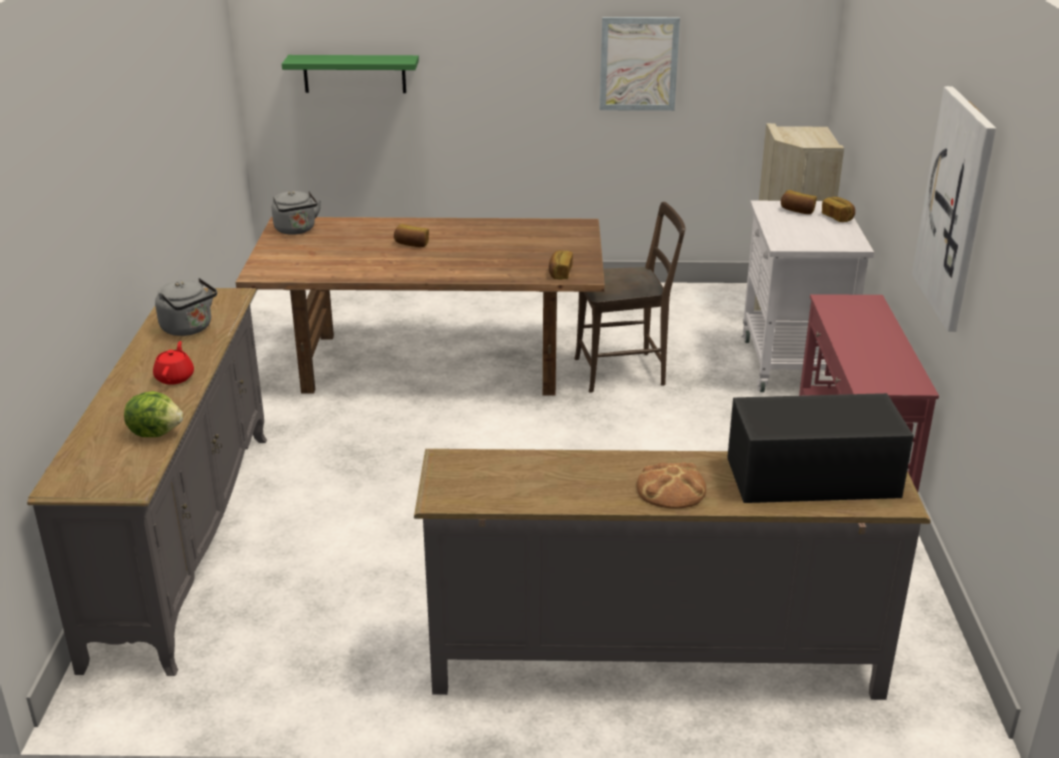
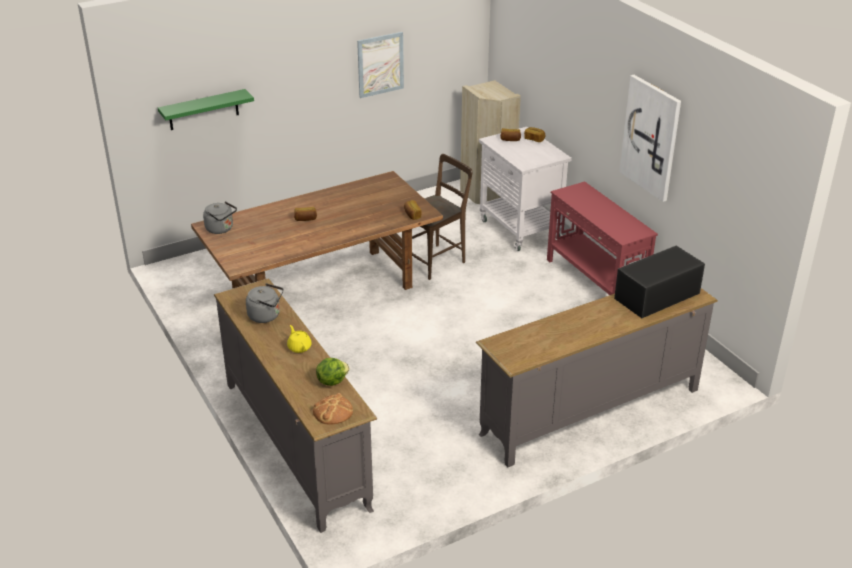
camera: 30 degrees left, 5 degrees up
(175, 377) = (299, 347): red teapot -> yellow teapot
(671, 489) = (606, 322): bread -> bread (333, 411)

